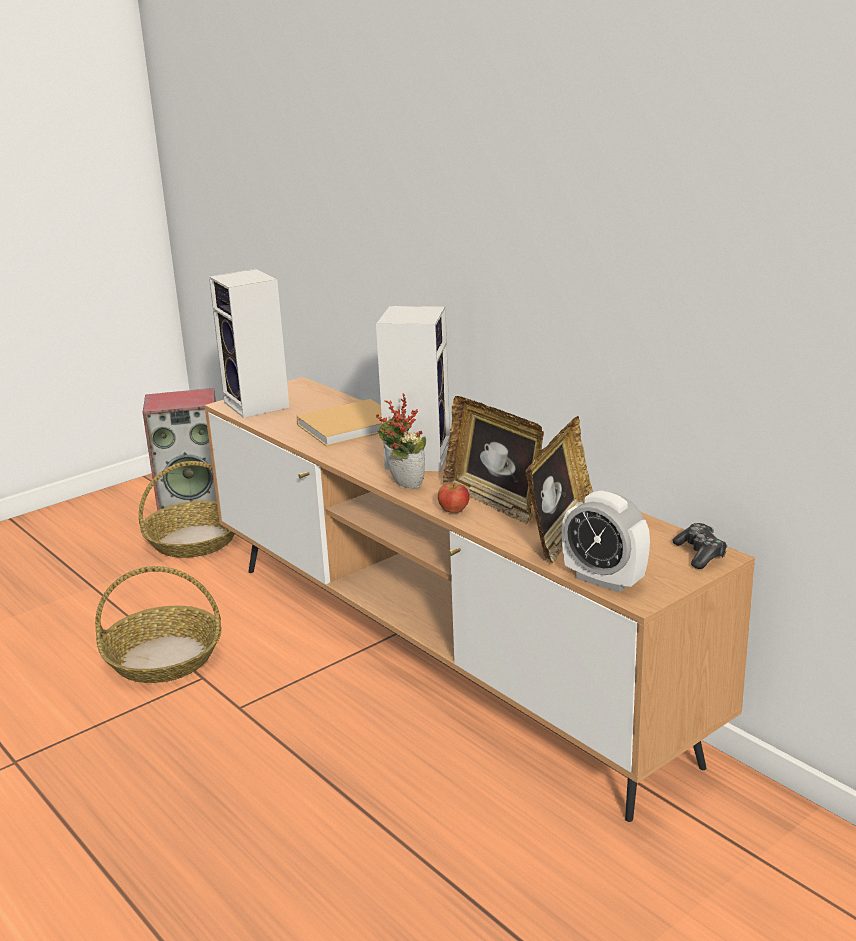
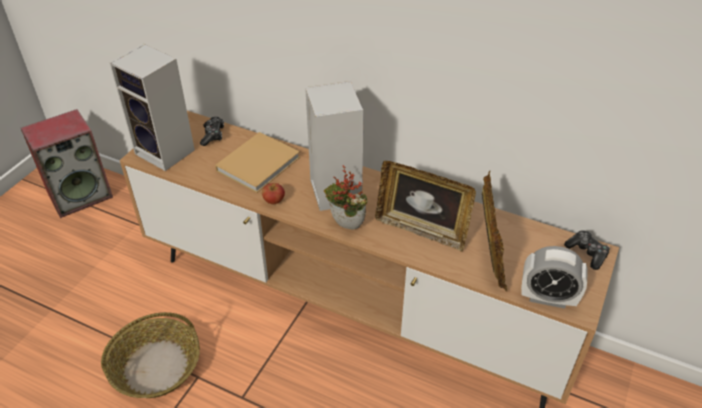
camera: 25 degrees left, 20 degrees up
(194, 540) = (108, 239): basket -> none
(320, 400) = (213, 135): none -> game controller
(453, 510) = (400, 247): apple -> apple (274, 201)

